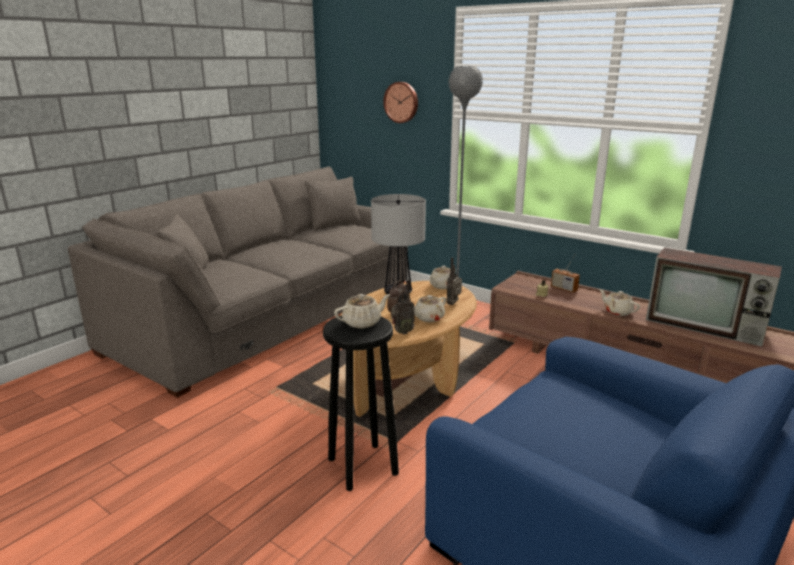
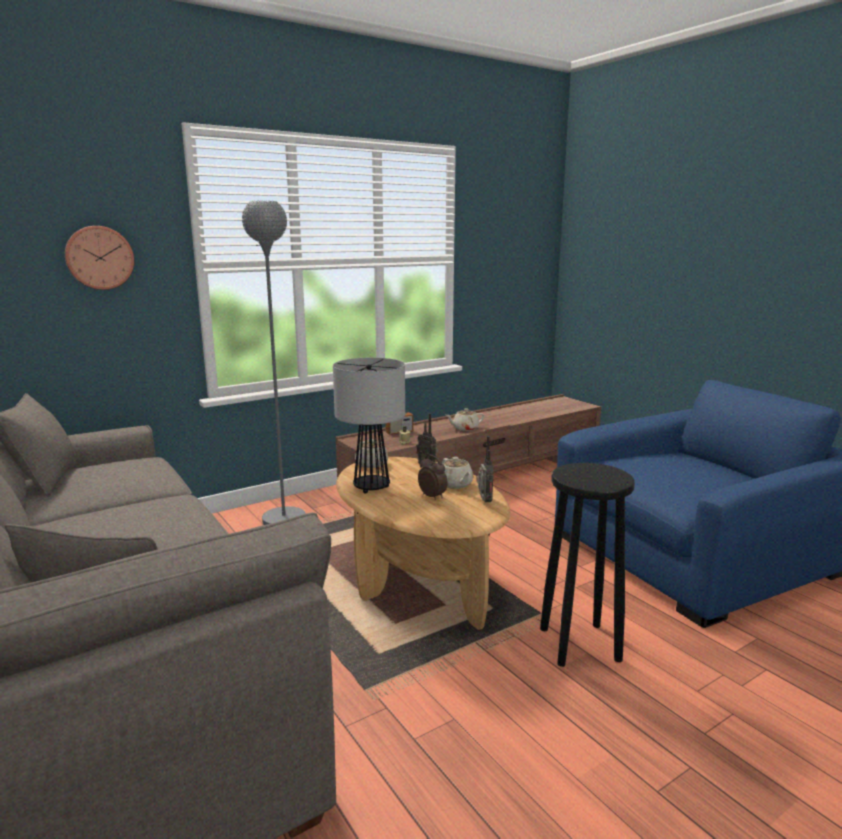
camera: 70 degrees left, 5 degrees down
(362, 322) = (583, 472): beige teapot -> none
(706, 326) = (510, 414): television -> none

